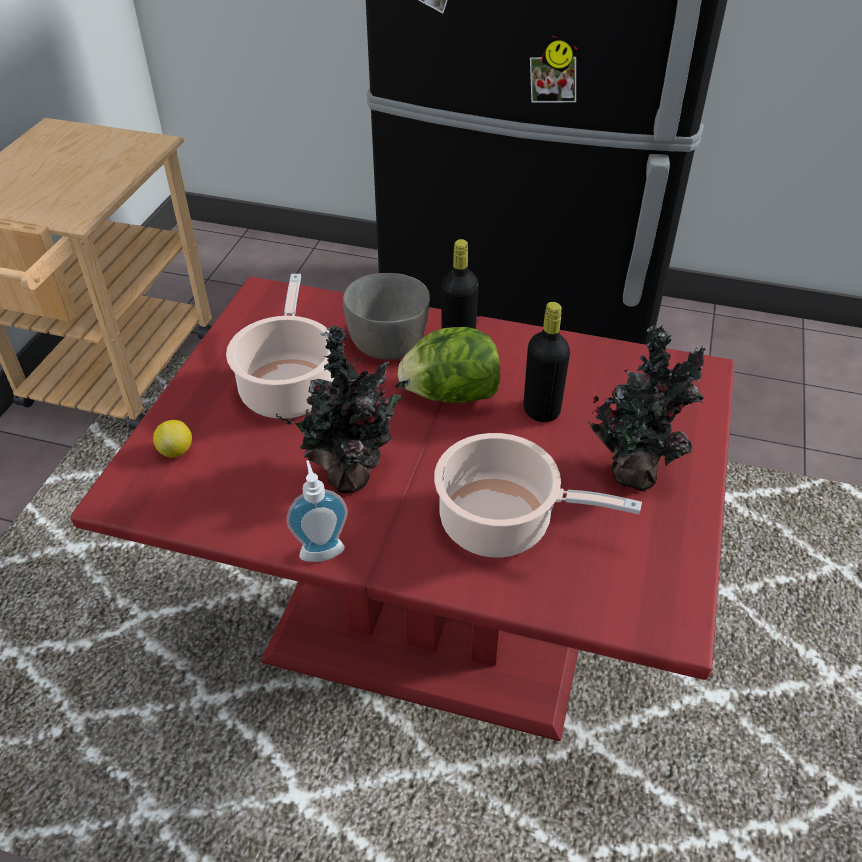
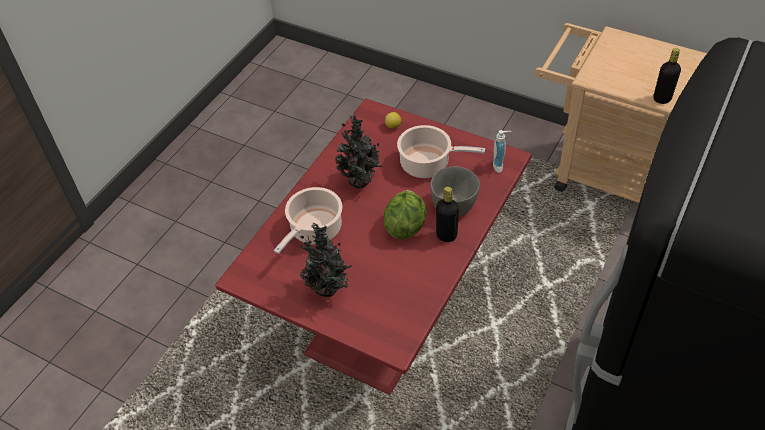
camera: 105 degrees right, 5 degrees up
(321, 548) = (321, 169): soap dispenser -> soap dispenser (500, 165)
(541, 411) = (383, 261): black bottle -> black bottle (662, 99)

